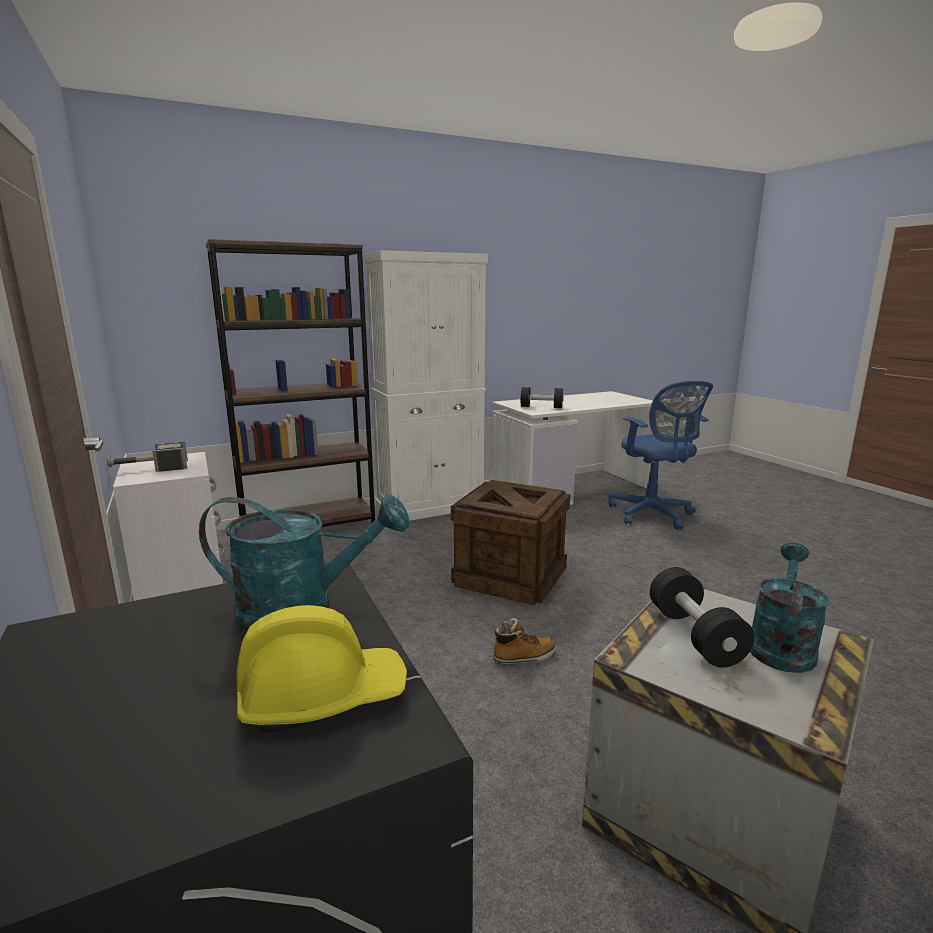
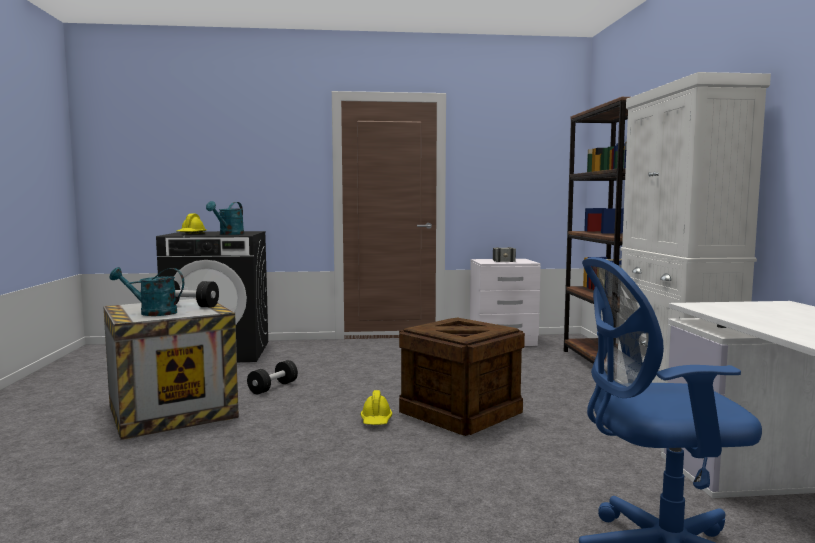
camera: 110 degrees right, 10 degrees down
(524, 657) = (340, 399): boot -> none
(541, 407) = (745, 310): black dumbbell -> black dumbbell (273, 387)
(566, 616) = (376, 420): none -> yellow hard hat
(781, 645) = (152, 313): turquoise watering can -> turquoise watering can turned 135 degrees clockwise

